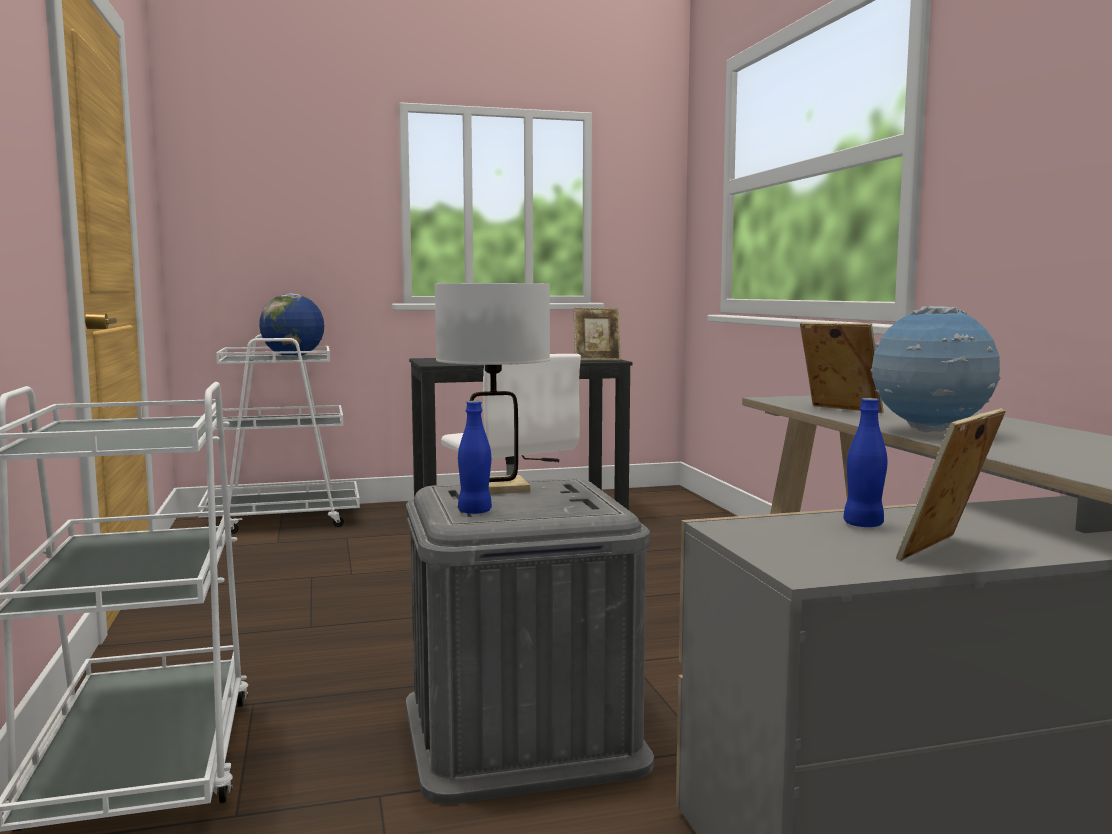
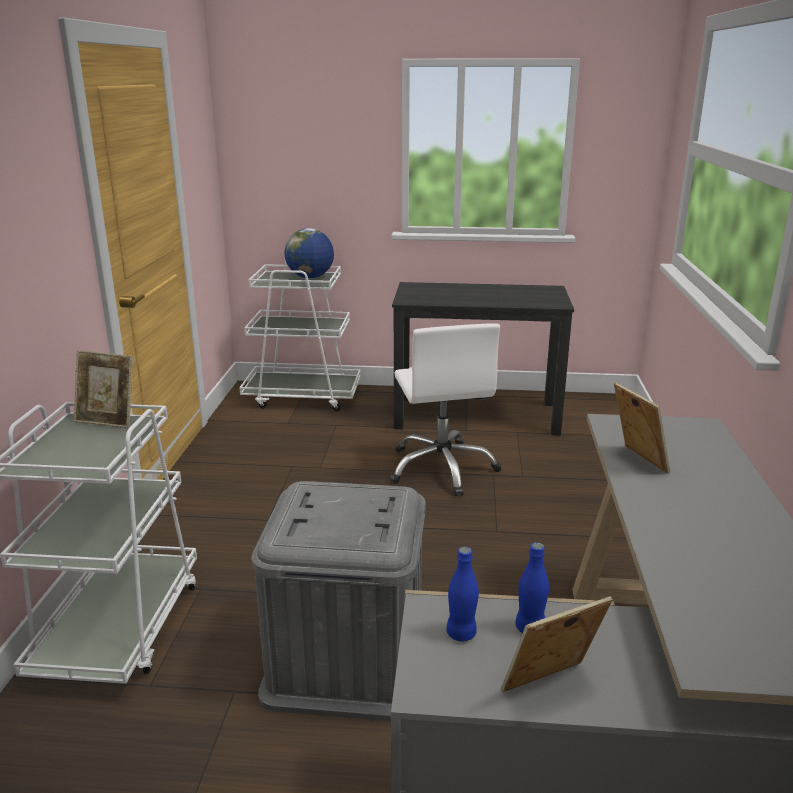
camera: 20 degrees right, 15 degrees up
(475, 511) = (298, 531): blue bottle -> blue bottle (461, 633)
(494, 488) = (335, 496): white table lamp -> none
(597, 360) = (546, 302): picture frame -> picture frame (108, 420)
(930, 432) = (661, 529): globe -> none

